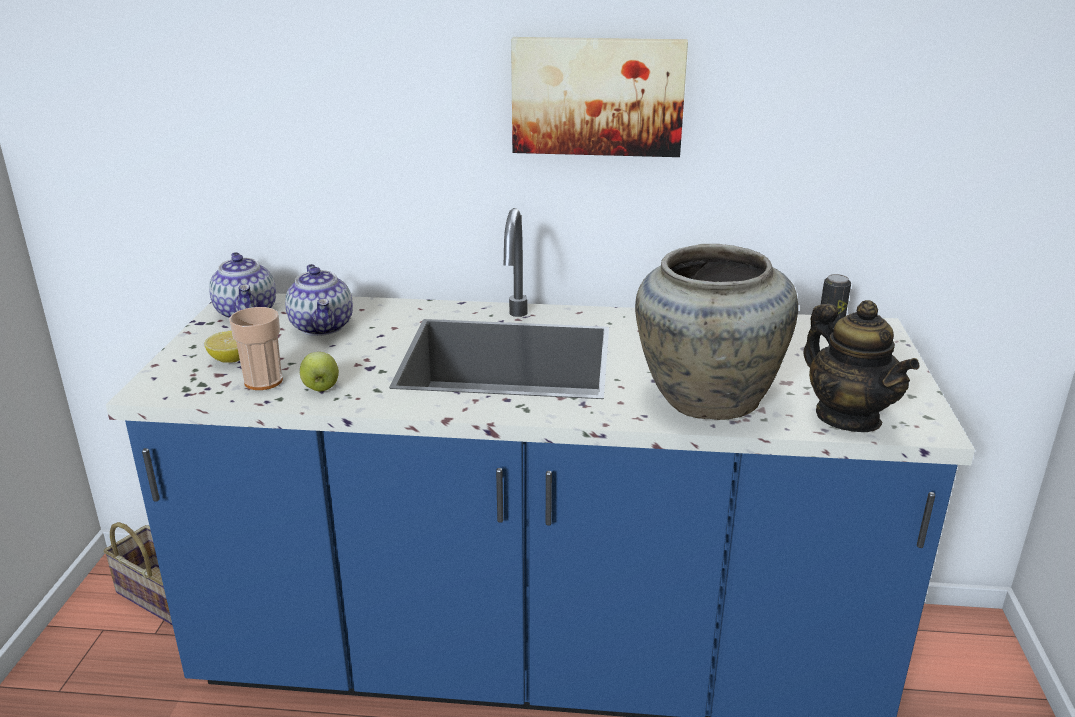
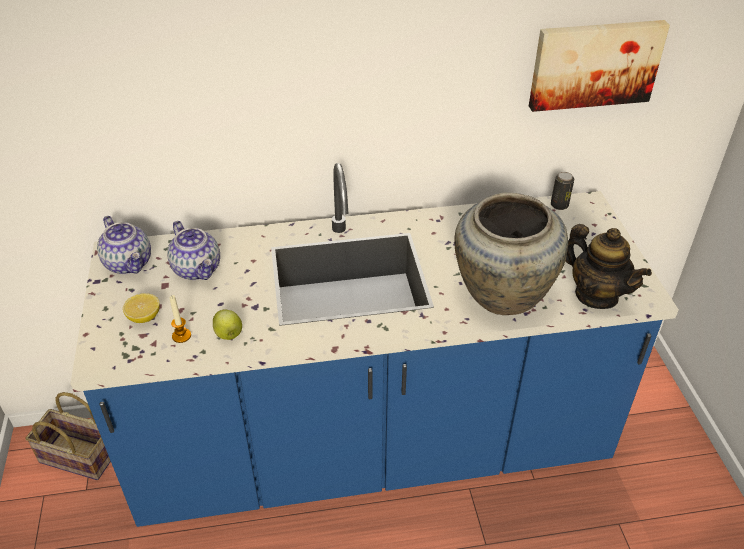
camera: 15 degrees left, 15 degrees up
(263, 381) = (181, 336): cup -> candle
(597, 96) = (389, 66): picture -> picture (594, 64)

